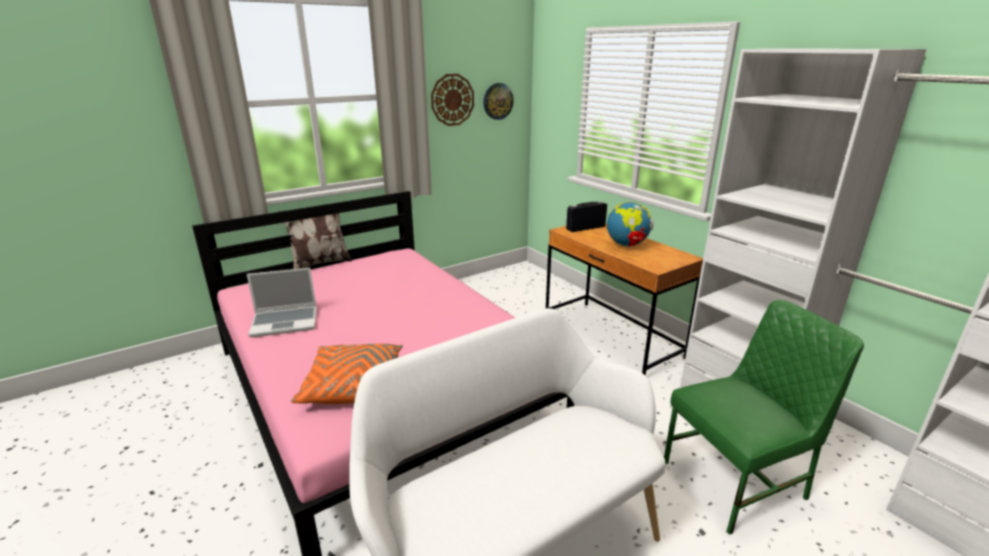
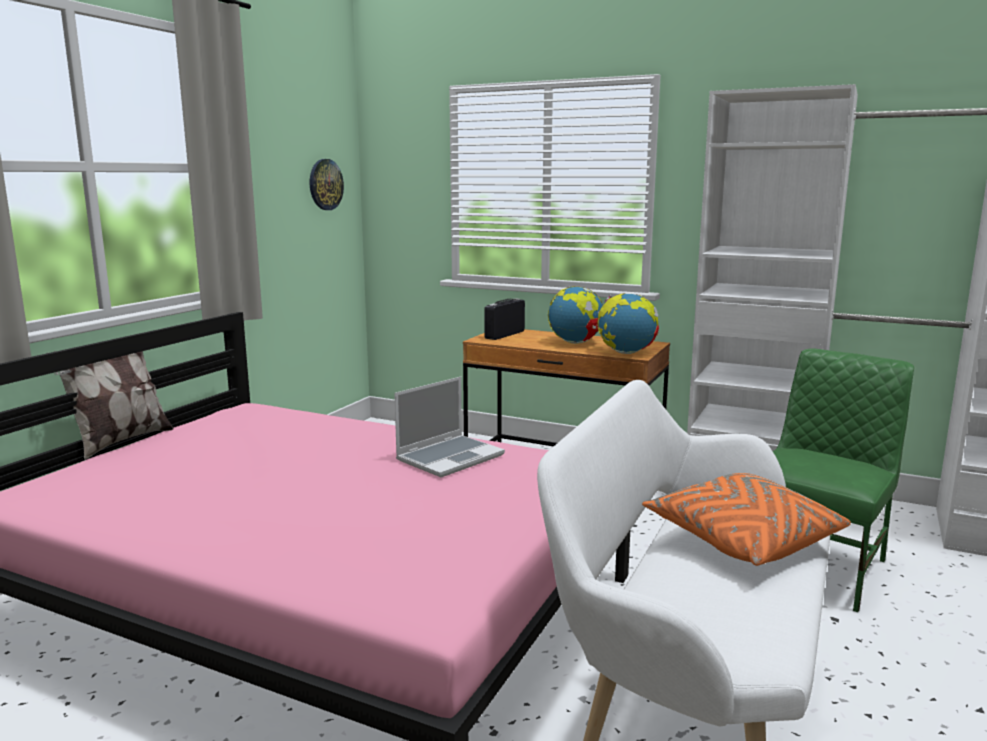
camera: 30 degrees left, 10 degrees down
(286, 322) = (170, 515): laptop -> laptop (450, 457)
(353, 385) = (395, 552): orange pillow -> orange pillow (741, 540)
(452, 100) = (273, 179): wall clock -> none
(651, 263) = (626, 353): none -> globe

